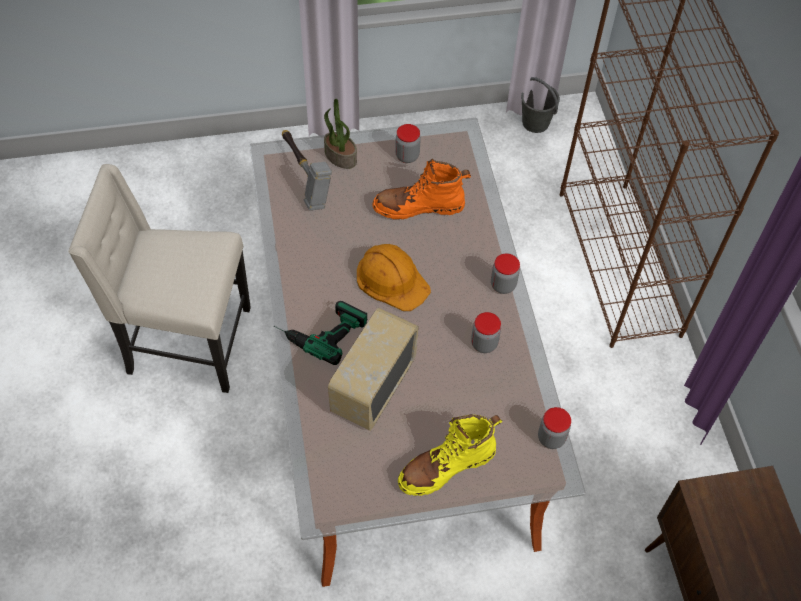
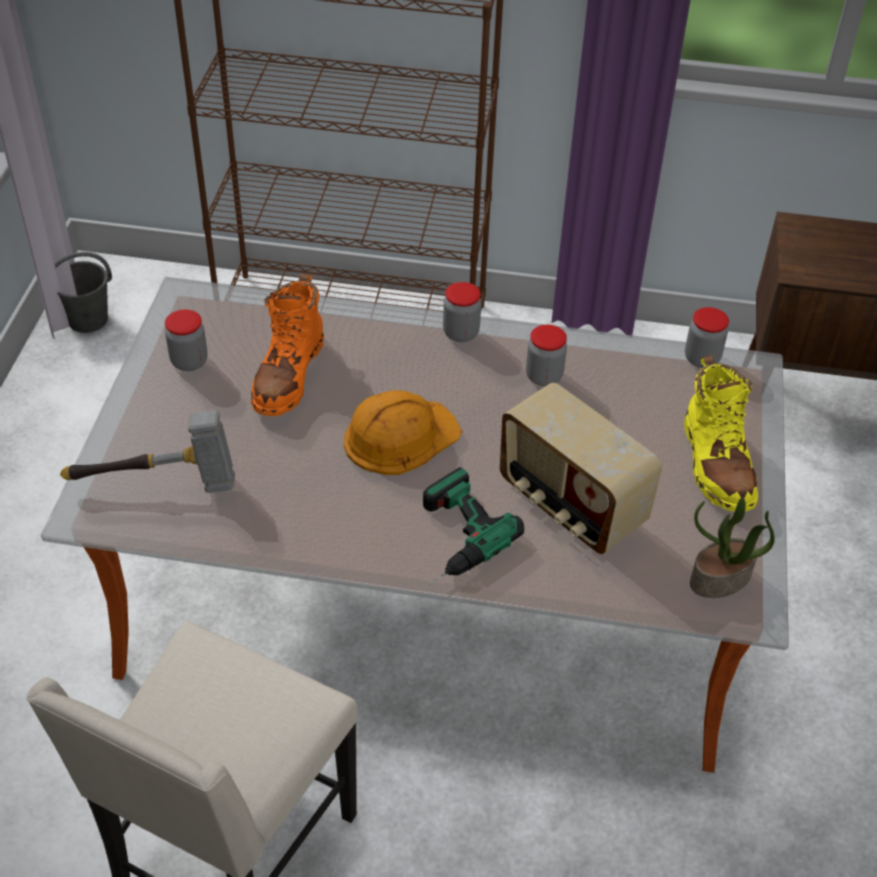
camera: 70 degrees left, 10 degrees down
(339, 156) = (142, 433): potted plant -> potted plant (720, 579)

